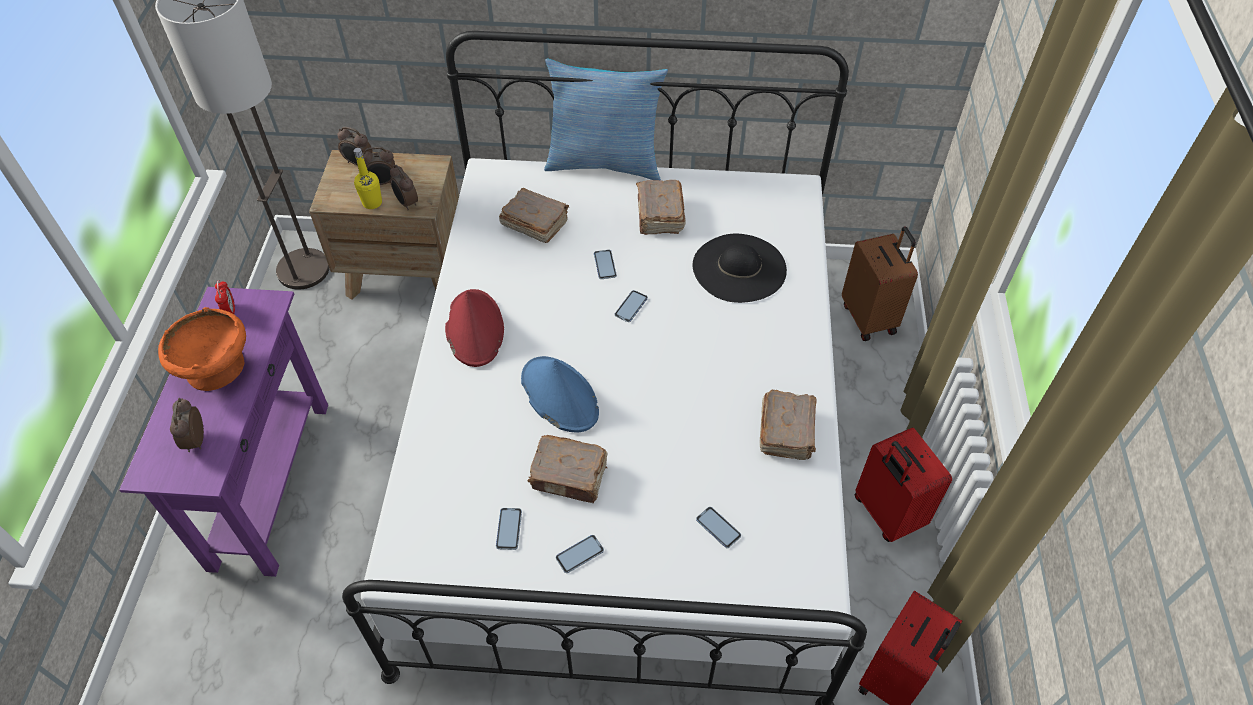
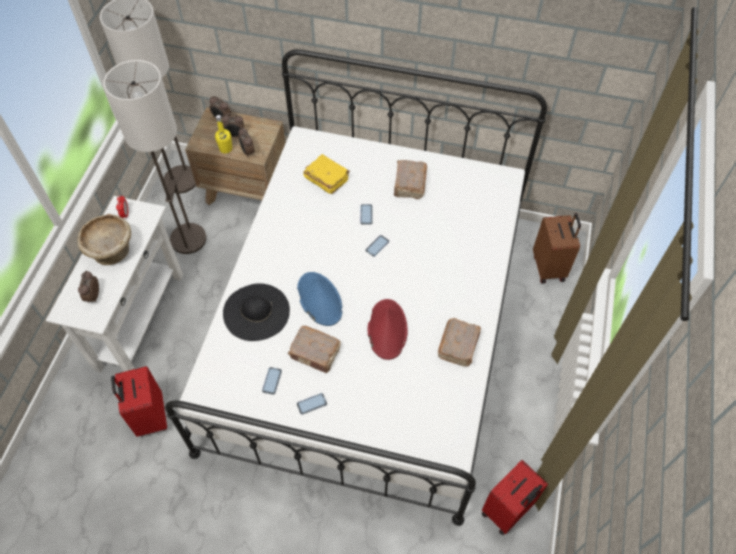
camera: 10 degrees right, 5 degrees up
(216, 368) = (112, 251): orange bowl -> beige bowl
(270, 483) = (140, 321): purple console table -> white console table
(328, 352) = (188, 239): none -> floor lamp
(474, 328) = (274, 246): red hat -> red hat (387, 329)
(534, 223) = (326, 179): brown book -> yellow book
(605, 162) = (381, 141): pillow -> none
(718, 528) = (400, 401): phone -> none
(739, 268) = (454, 229): black hat -> black hat (256, 312)
(886, 514) = (527, 403): red suitcase -> red suitcase (150, 416)

